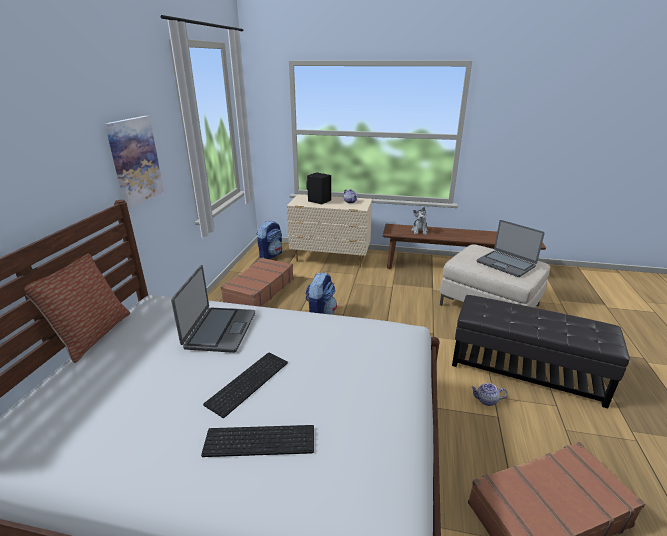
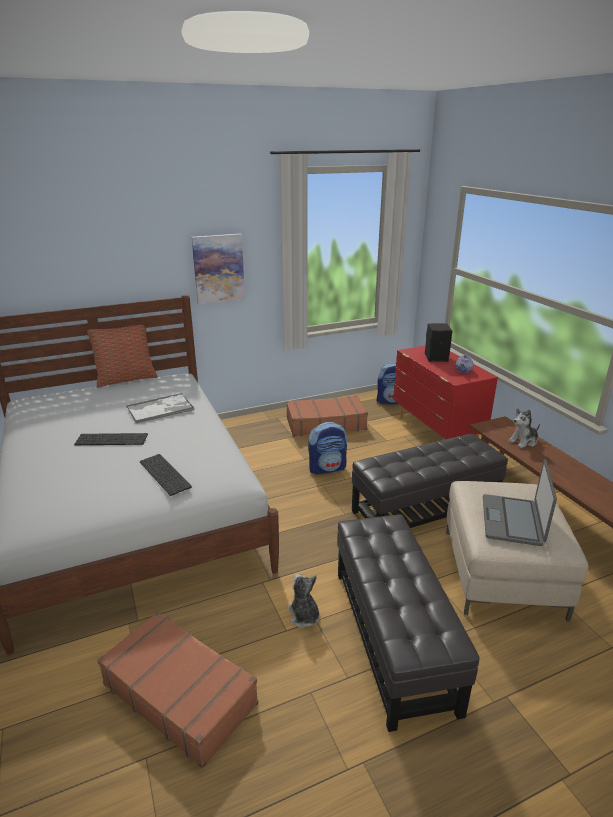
camera: 55 degrees right, 0 degrees up
(219, 330) = (161, 409): laptop -> tray
(261, 439) = (63, 463): keyboard -> keyboard (166, 474)
(331, 259) = (436, 432): beige dresser -> red dresser
(409, 300) = (425, 508): none -> black ottoman
(486, 400) = (304, 616): teapot -> plush toy

